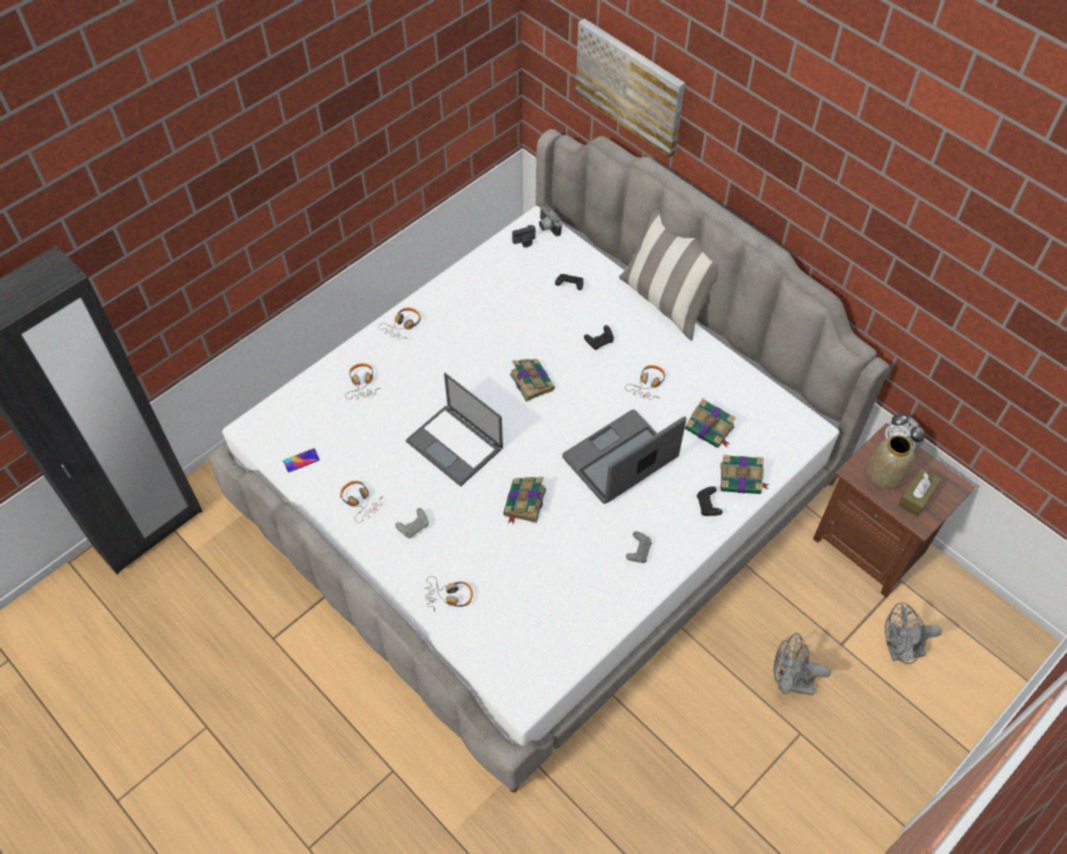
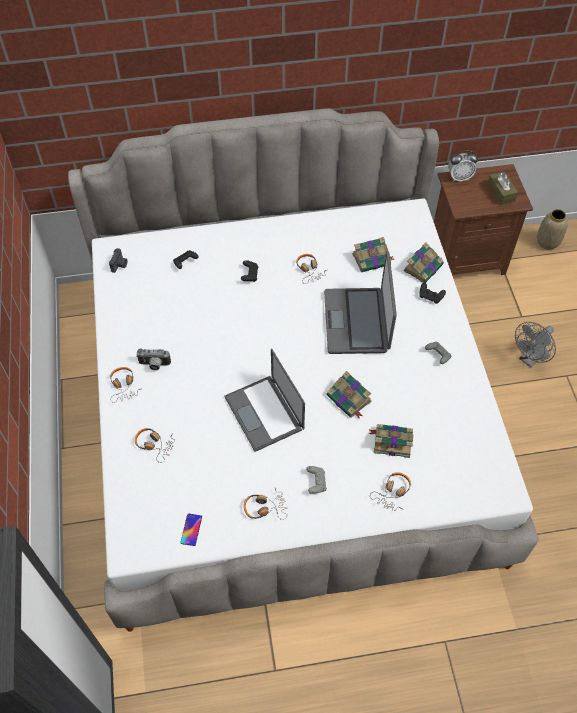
camera: 55 degrees left, 0 degrees up
(455, 445) = (265, 413): laptop -> laptop turned 75 degrees clockwise
(531, 381) = (248, 334): book -> book (391, 442)
(547, 227) = (119, 244): camera -> camera (154, 365)
(630, 86) = (133, 81): picture -> none
(667, 300) = (249, 218): pillow -> none
(884, 476) = (475, 198): vase -> vase (547, 241)
(899, 651) = (544, 291): grey fan -> none

